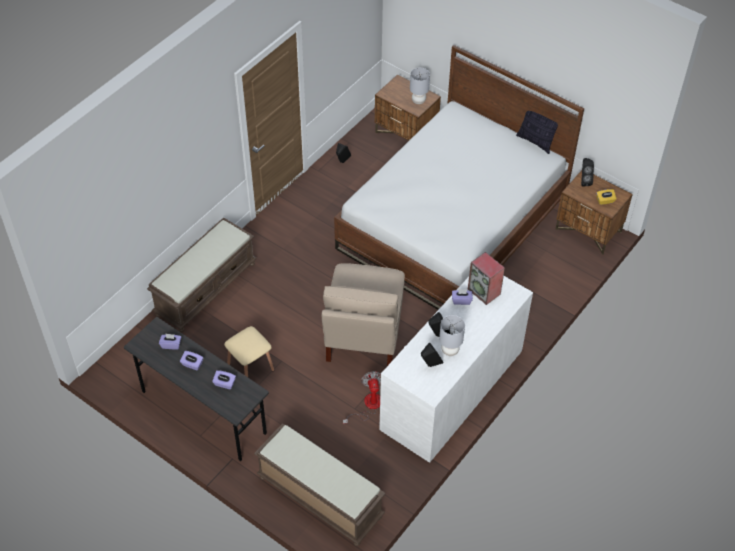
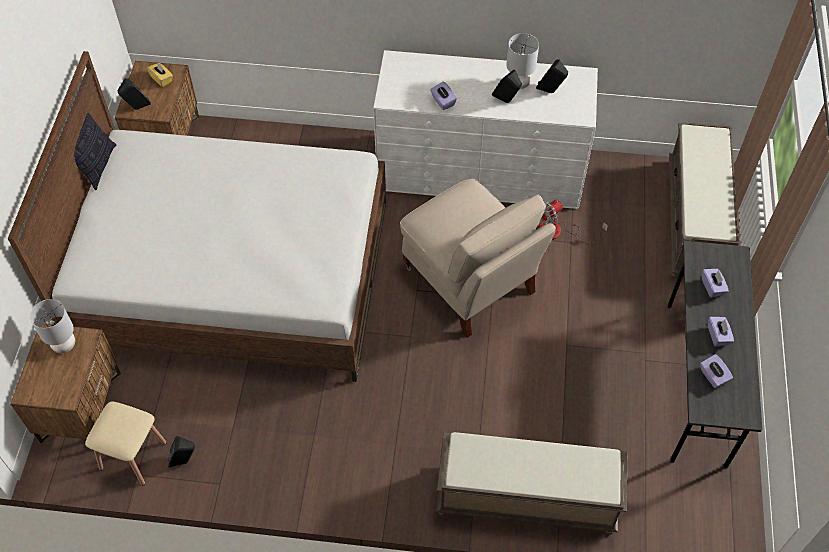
camera: 120 degrees left, 5 degrees up
(250, 368) = (601, 371): beige stool -> beige stool (133, 455)
(363, 336) = (470, 282): beige chair -> beige chair turned 75 degrees clockwise
(484, 291) = (414, 88): speaker -> none

